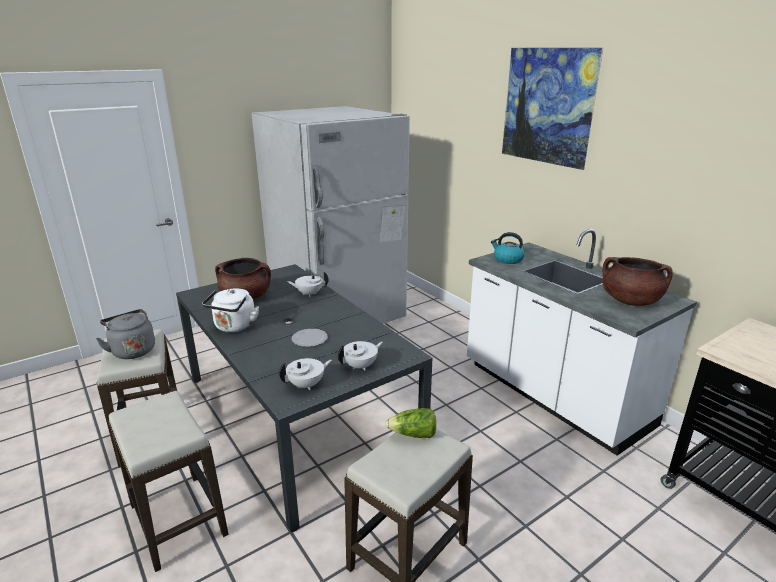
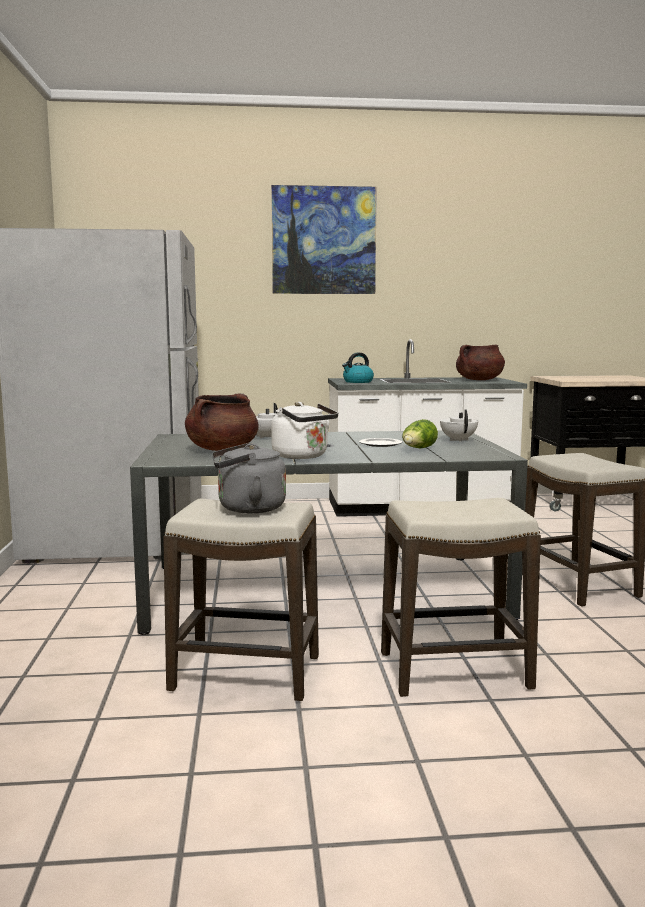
camera: 60 degrees left, 15 degrees down
(307, 385) = (474, 450): white teapot -> none
(413, 434) = (559, 457): lettuce -> lettuce (418, 449)

